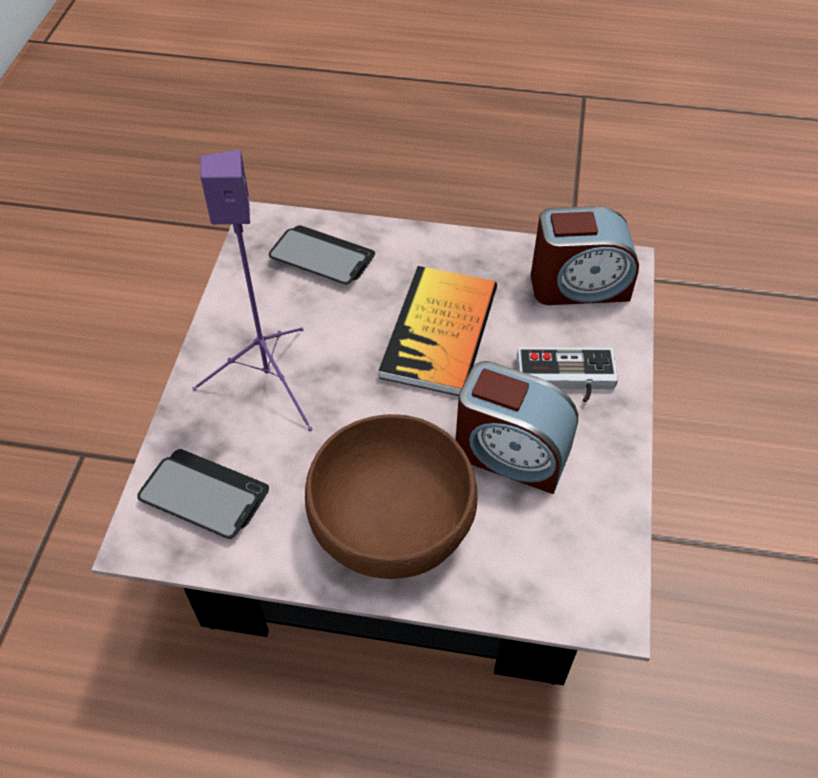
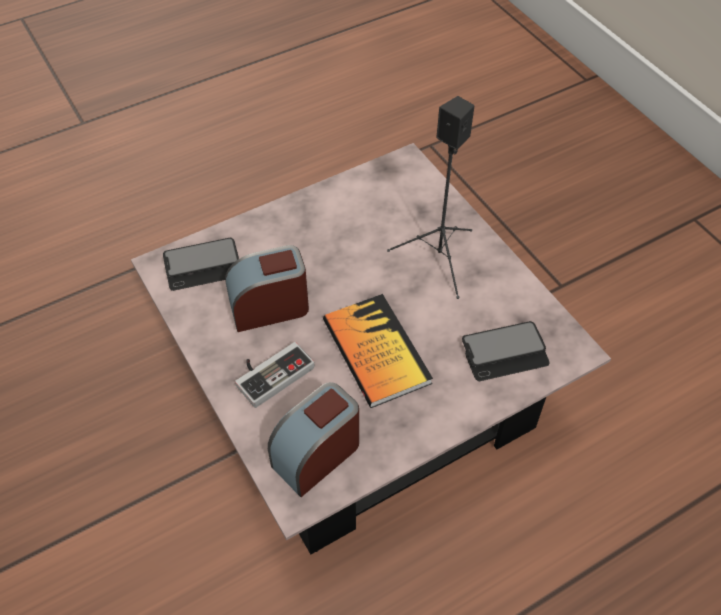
camera: 140 degrees right, 0 degrees up
(204, 495) = (402, 193): phone -> phone (202, 266)
(269, 379) = (439, 259): purple speaker -> black speaker
(391, 519) = (303, 237): brown bowl -> none

